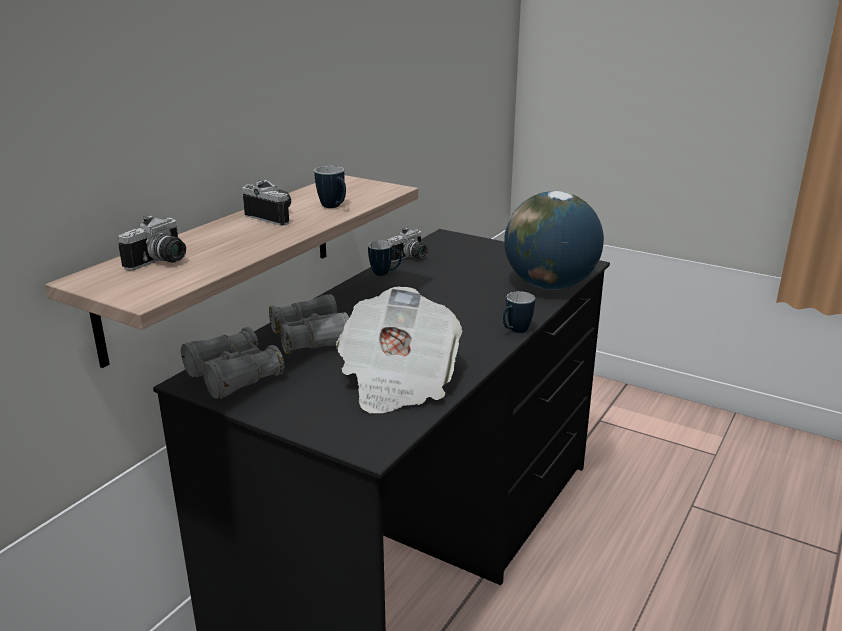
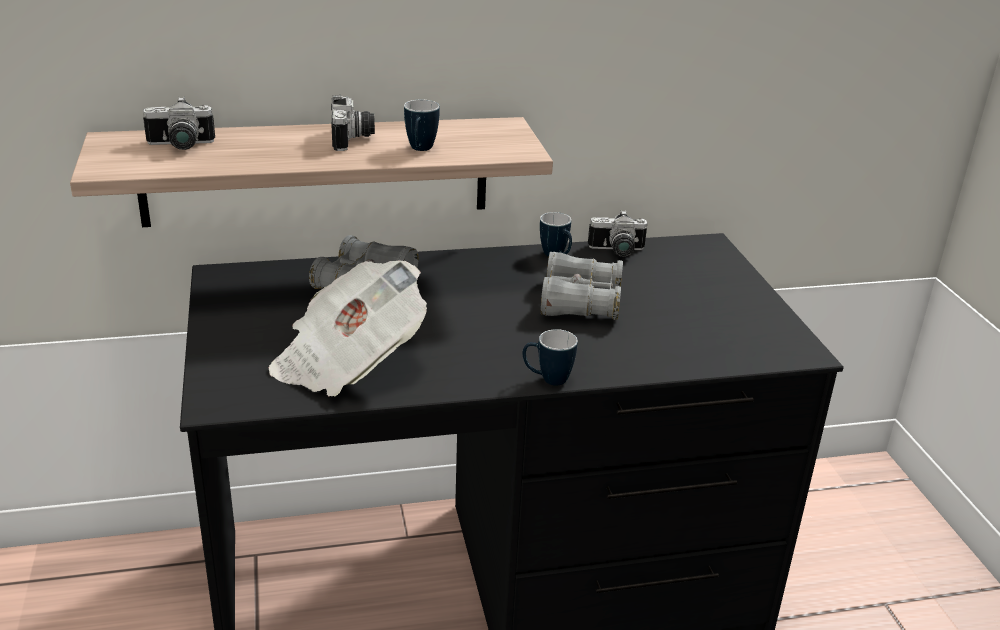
camera: 45 degrees right, 5 degrees up
(233, 376) = (251, 286): grey binoculars -> grey binoculars (580, 302)
(550, 285) = (699, 354): globe -> none

